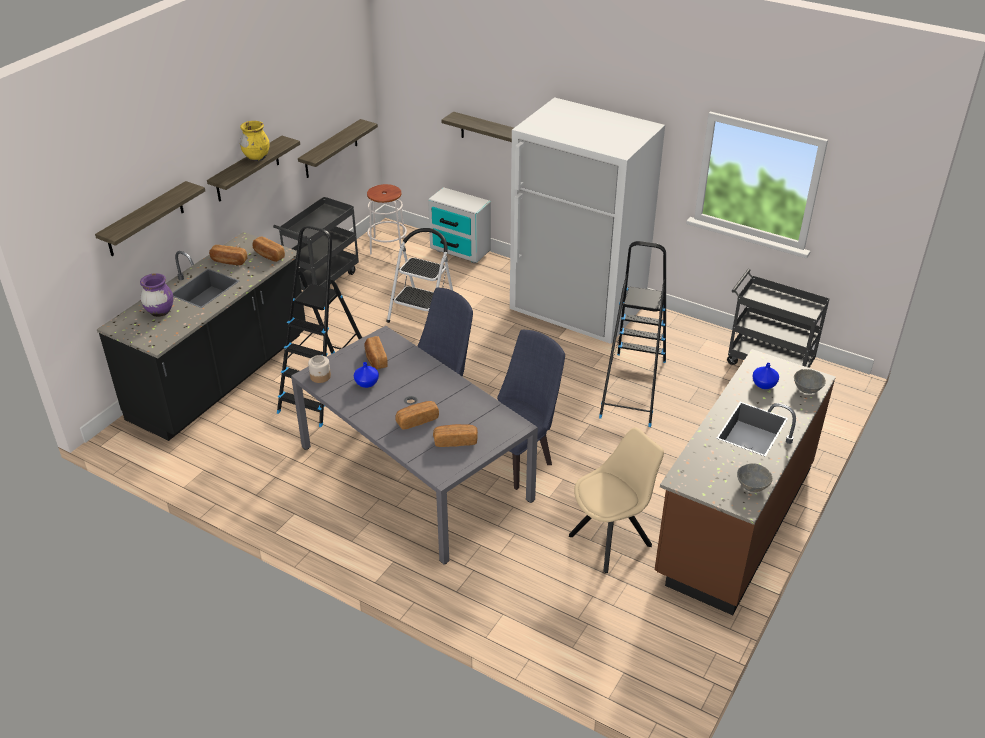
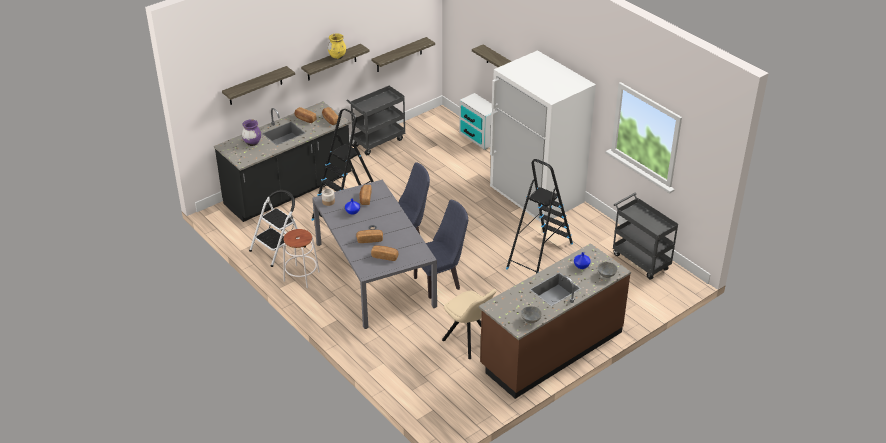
camera: 20 degrees right, 0 degrees up
(388, 246) = (433, 125): white stool -> white stool (301, 276)
(423, 311) = (432, 175): step ladder -> step ladder (279, 248)
(611, 541) = (468, 341): beige chair -> beige chair turned 60 degrees clockwise

